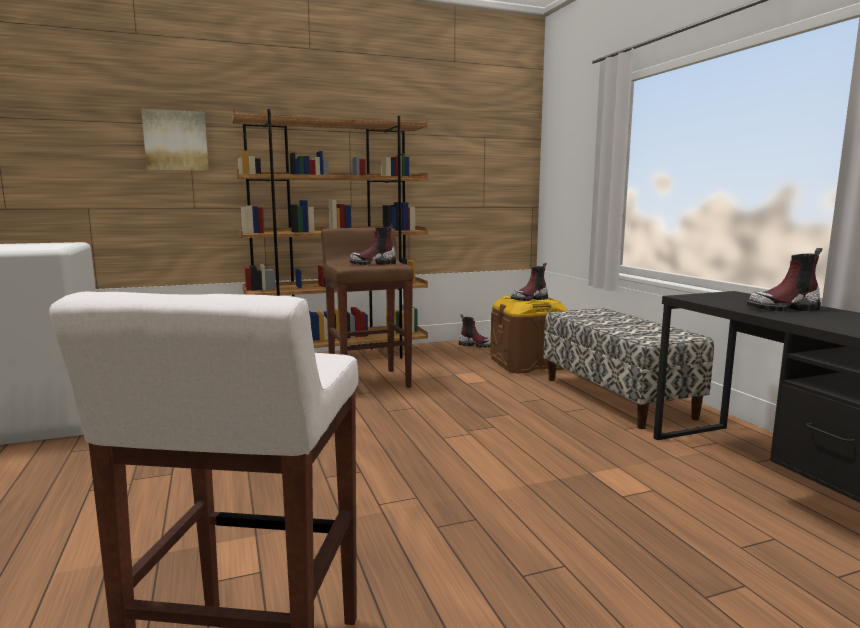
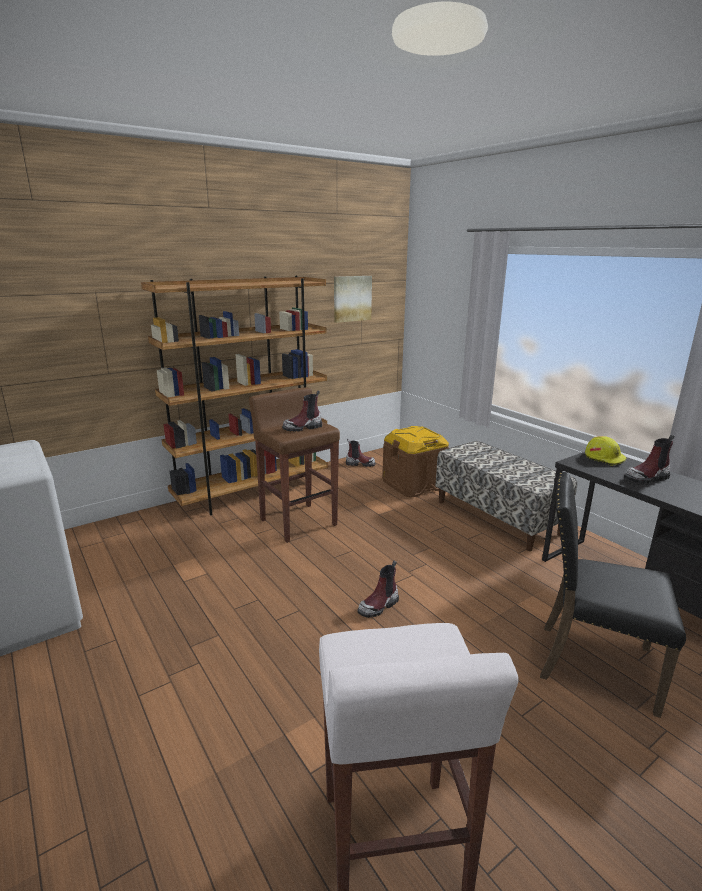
camera: 15 degrees left, 10 degrees up
(176, 141) = (85, 310): picture -> picture (352, 298)
(530, 299) = (417, 434): boot -> boot (379, 606)
(664, 541) = (592, 664): none -> black chair
(736, 296) = (604, 458): none -> yellow hard hat

